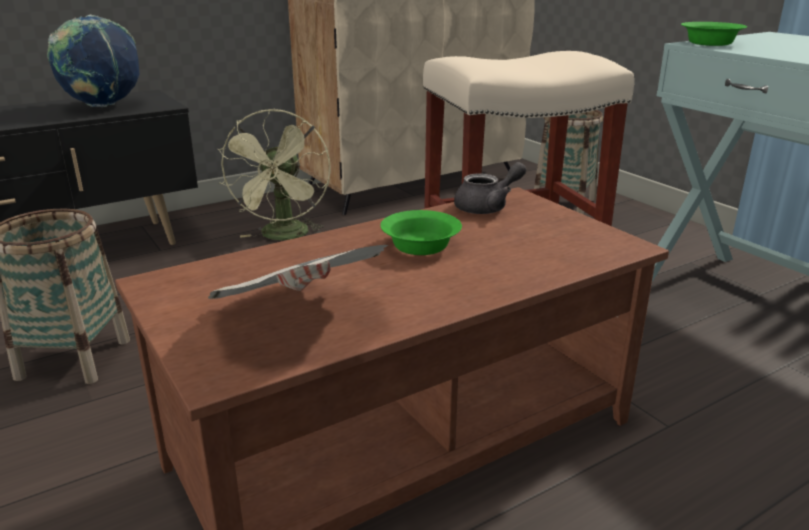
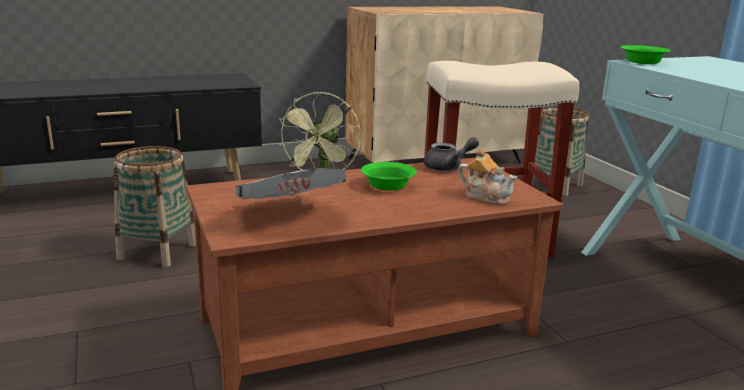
camera: 10 degrees right, 5 degrees down
(103, 106) = (202, 82): globe -> none
(564, 250) = (486, 197): none -> teapot

